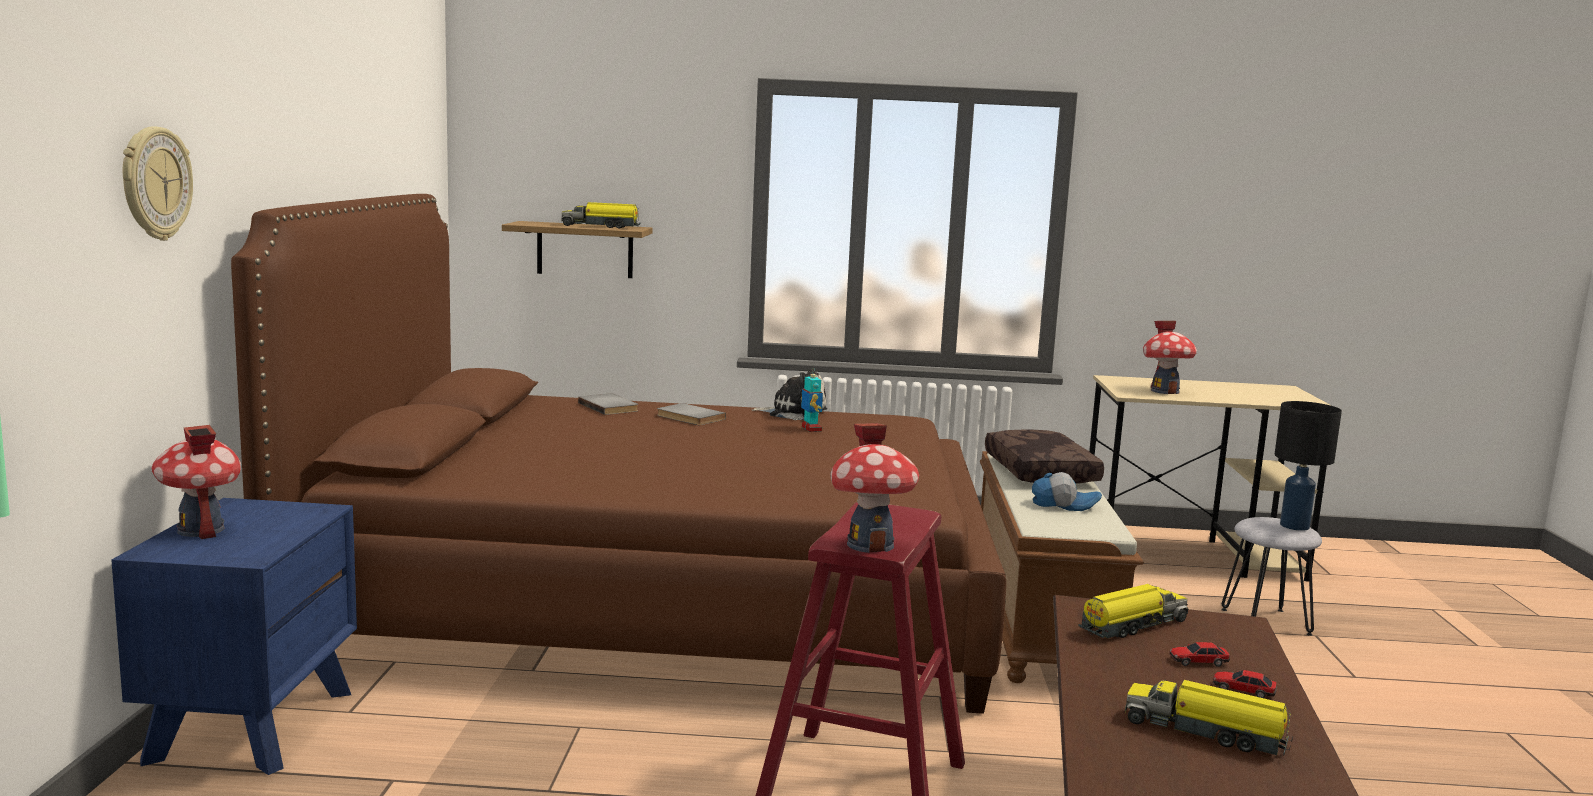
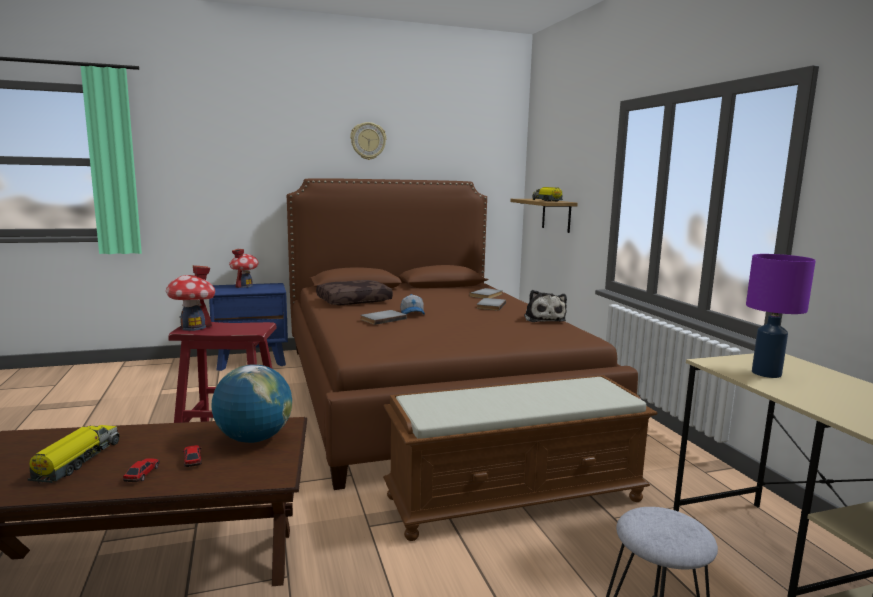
camera: 70 degrees right, 0 degrees up
(154, 183) = (251, 166): wall clock -> wall clock (368, 141)
(728, 472) = (382, 319): none -> grey book
(811, 429) = (509, 324): toy robot -> none
(1038, 472) = (569, 392): brown pillow -> brown pillow (354, 301)
(1064, 505) = (486, 403): cap -> cap (413, 313)
(1132, 625) = (254, 439): toy truck -> globe
(1165, 391) = (767, 373): toy house -> purple table lamp
(1293, 526) = (678, 536): black table lamp -> none

